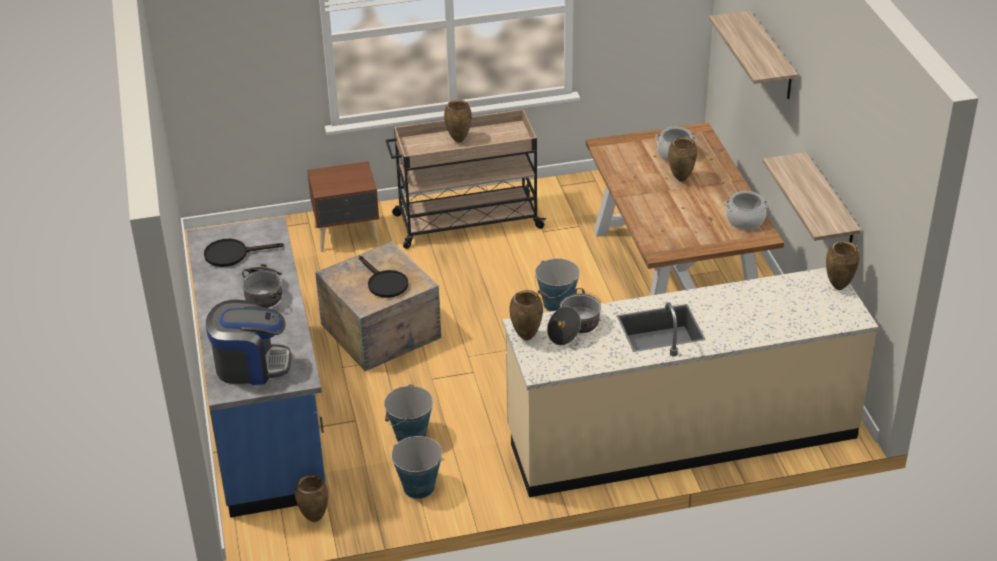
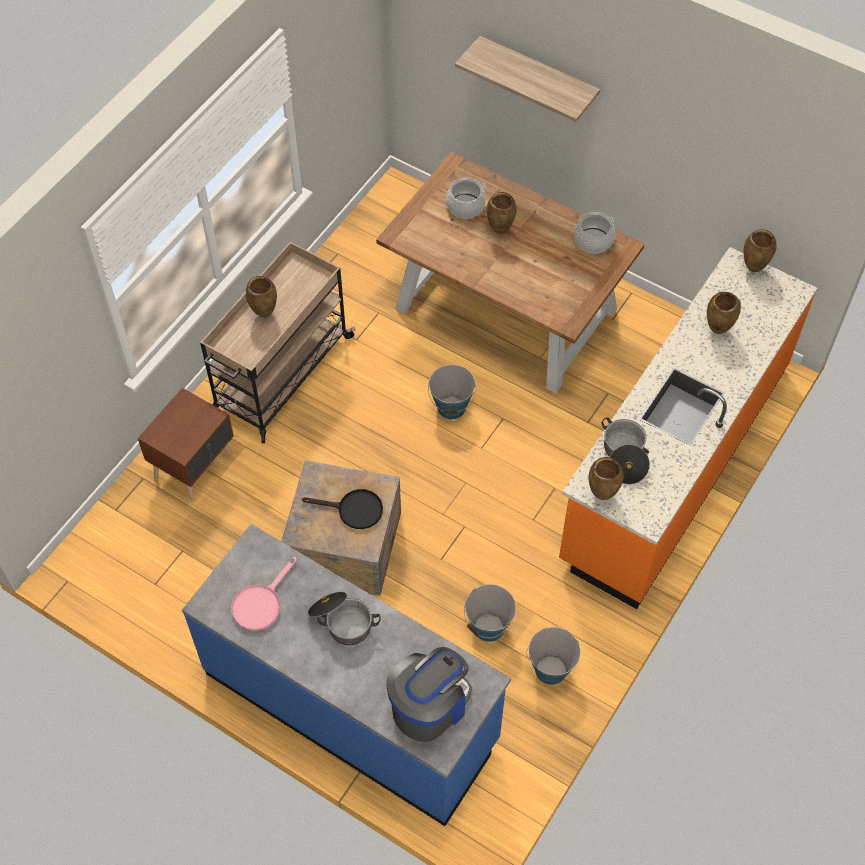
camera: 45 degrees left, 20 degrees up
(232, 254) = (260, 603): black frying pan -> pink frying pan
(314, 519) = (510, 769): brown vase -> brown vase (717, 331)
(681, 434) = (674, 462): beige counter -> orange counter
(830, 205) = (688, 195): shelf -> none

